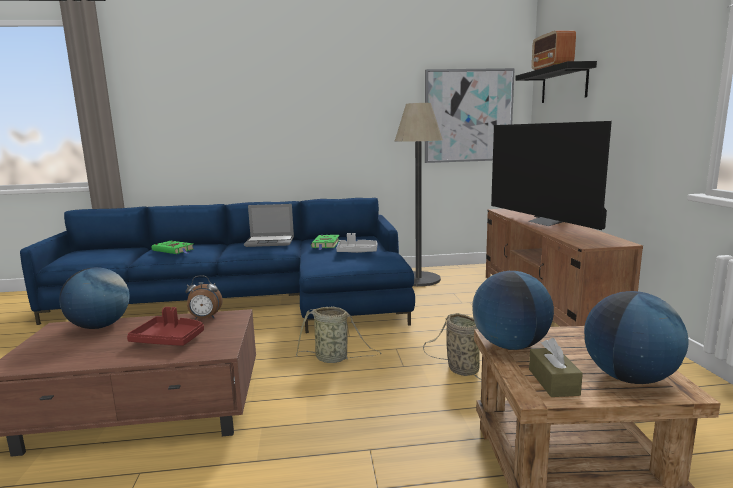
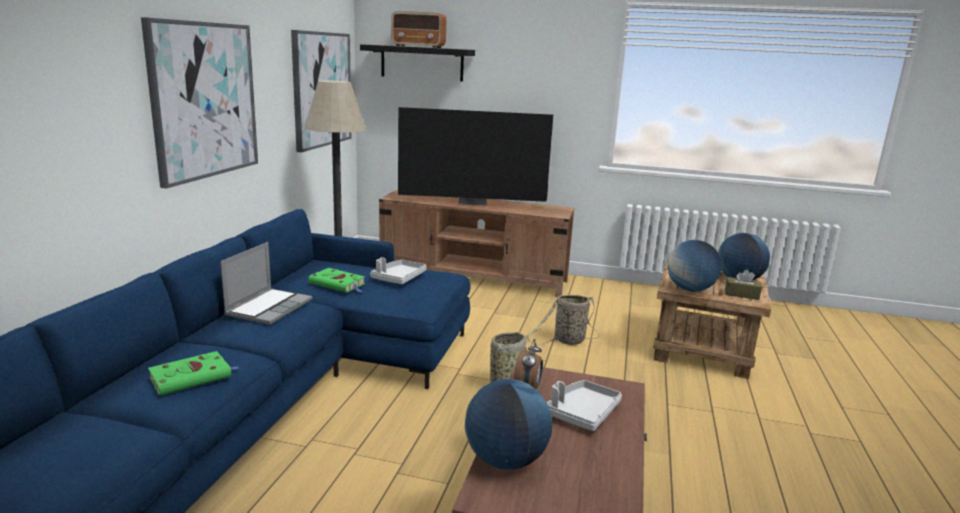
camera: 70 degrees left, 5 degrees up
(169, 339) = (582, 413): red tray -> grey tray
(320, 119) = (204, 100): none -> picture

